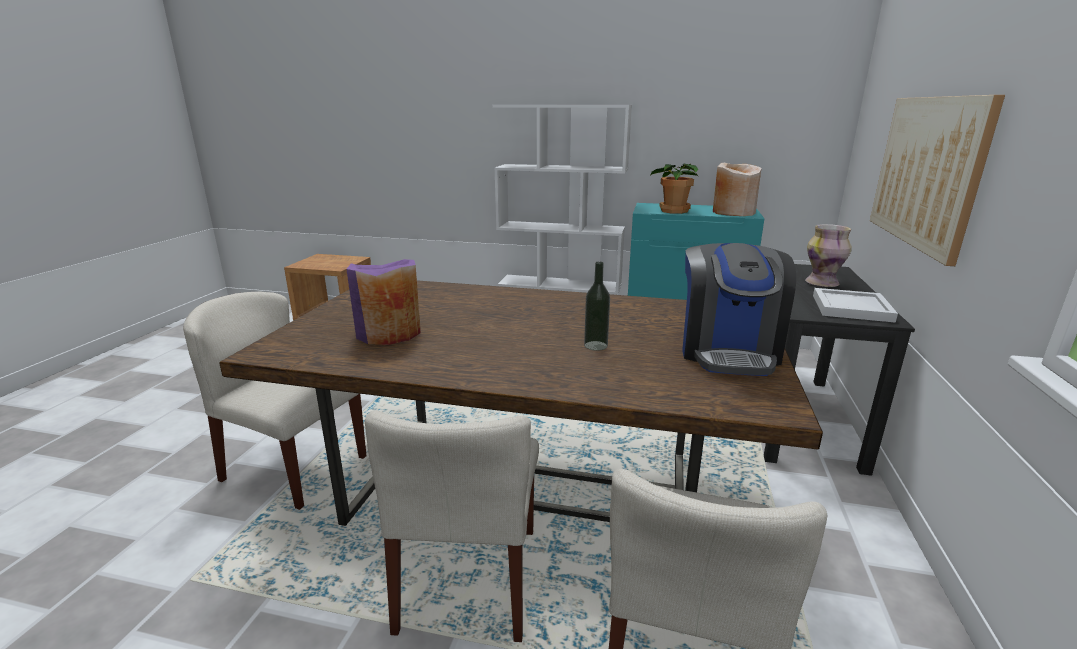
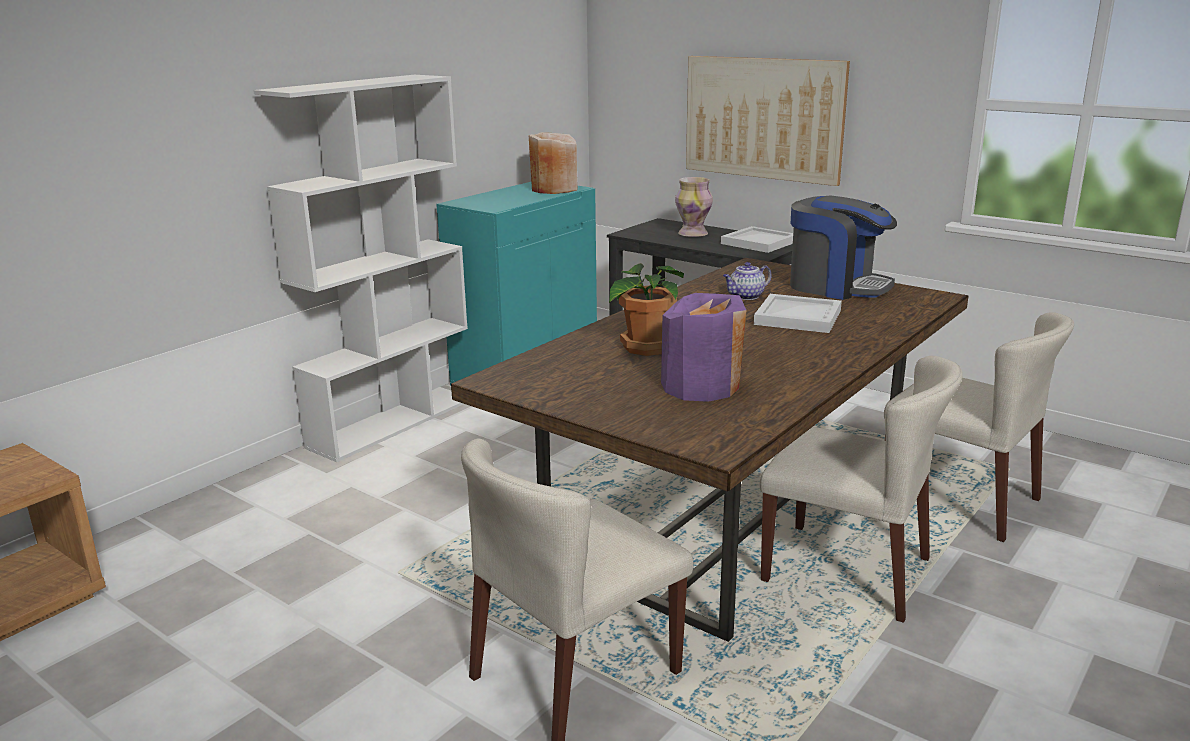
camera: 65 degrees left, 0 degrees up
(595, 345) = (799, 318): bottle -> white tray
(635, 319) = (746, 296): none -> teapot
(673, 211) = (511, 201): potted plant -> potted plant (645, 347)

